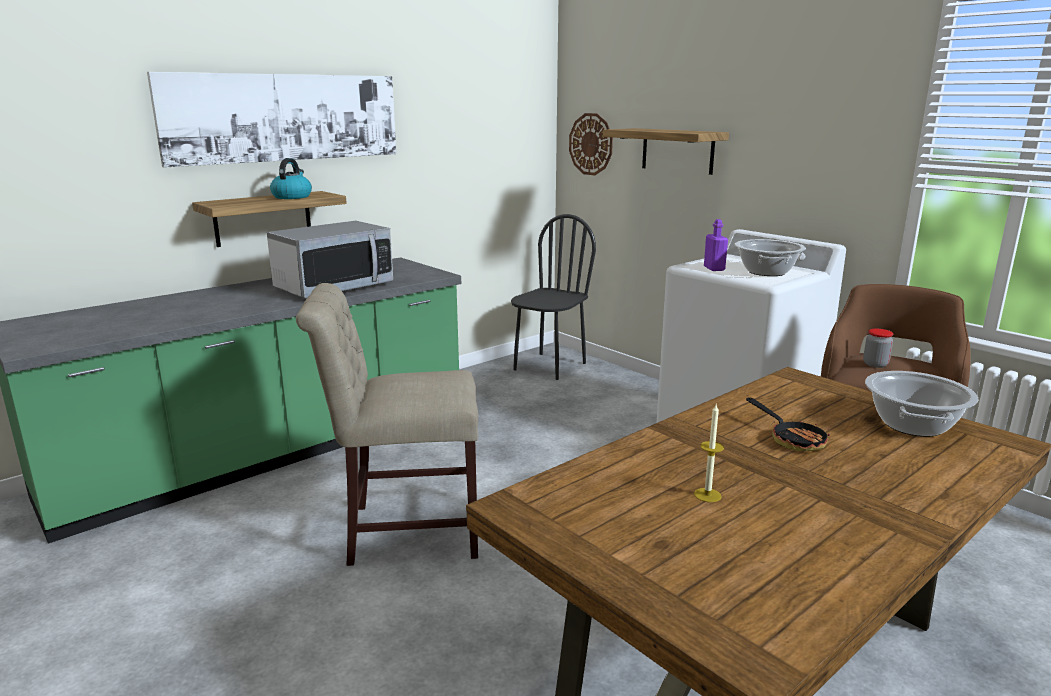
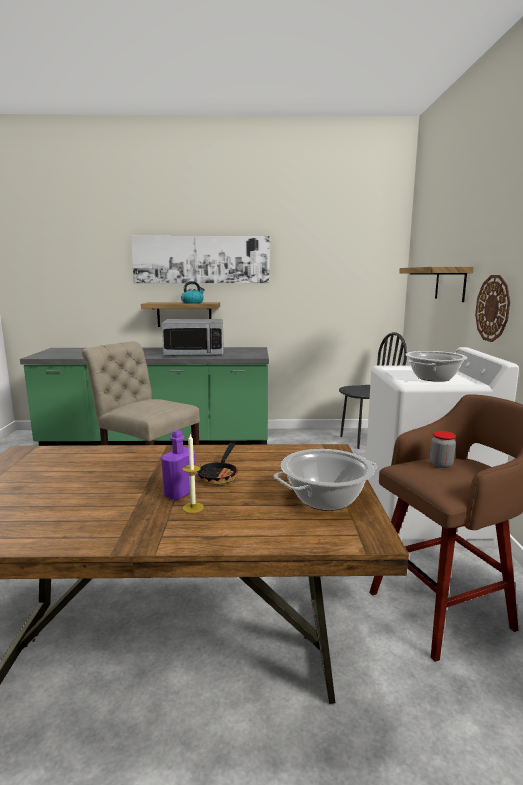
camera: 40 degrees right, 5 degrees down
(591, 144) = (417, 282): wall clock -> wall clock (493, 308)
(707, 495) = (95, 480): candle -> candle (193, 507)
(714, 268) = (399, 370): purple bottle -> purple bottle (180, 493)

